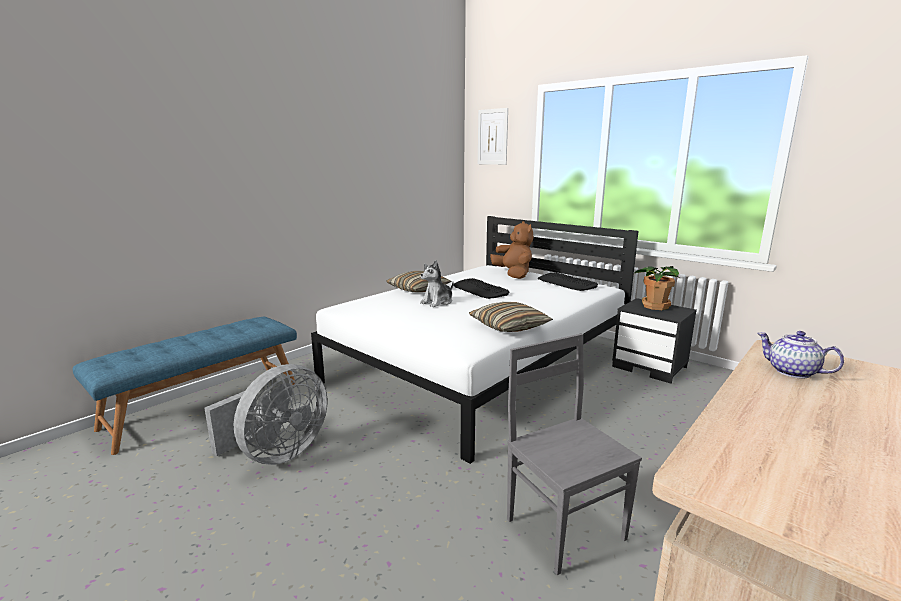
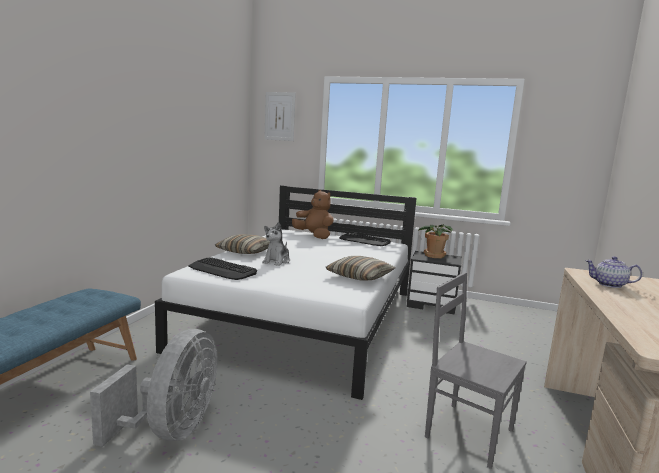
camera: 25 degrees left, 5 degrees down
(479, 289) = (302, 249): keyboard -> keyboard (222, 270)

